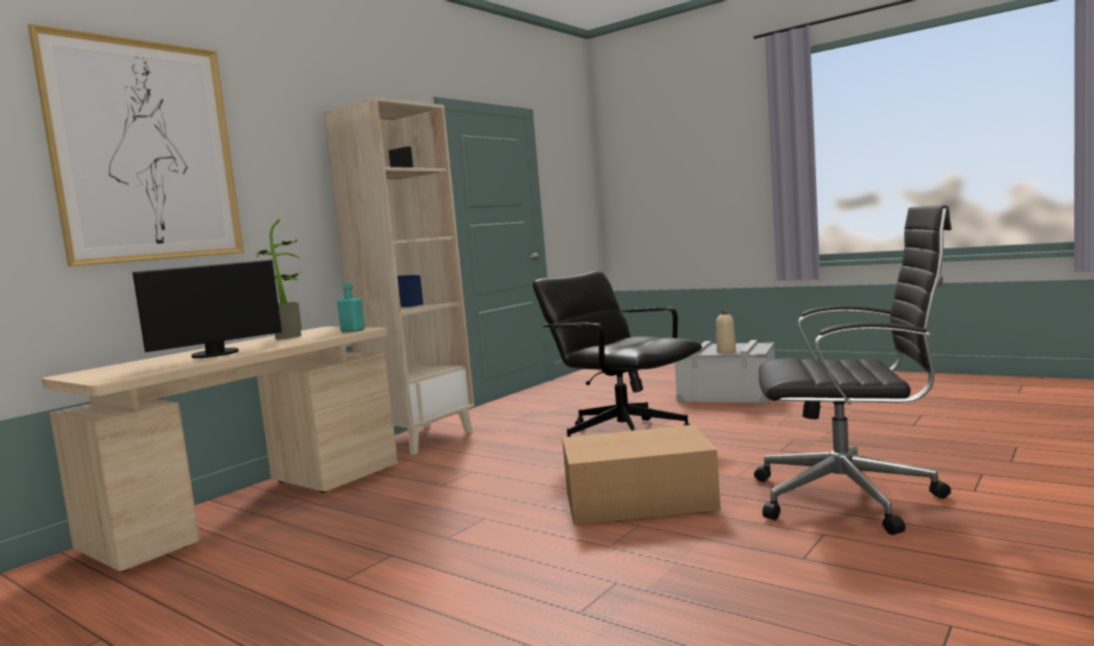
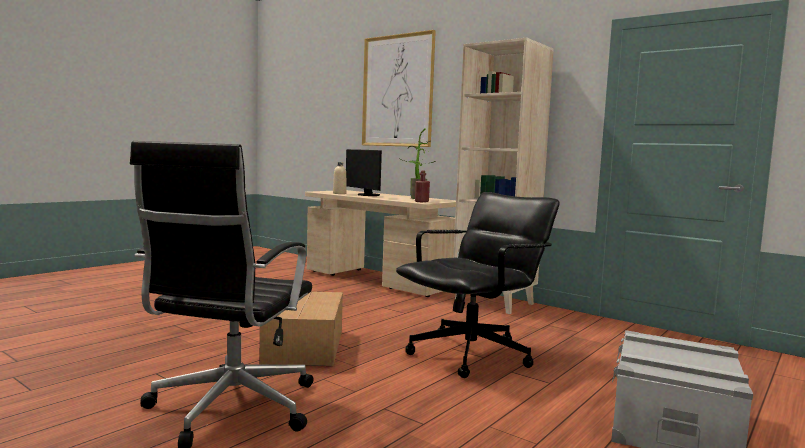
camera: 90 degrees right, 0 degrees up
(352, 330) = (421, 201): turquoise bottle -> red bottle
(726, 351) = (645, 353): beige bottle -> beige bottle (339, 193)

